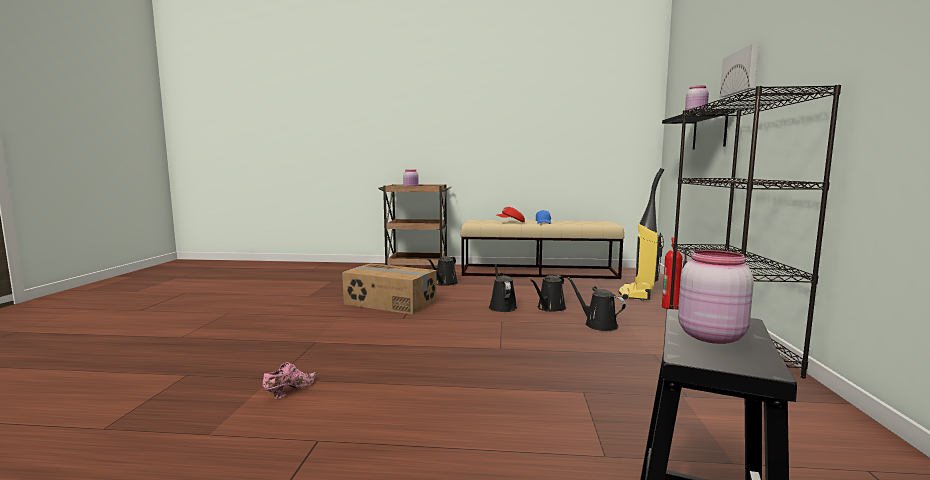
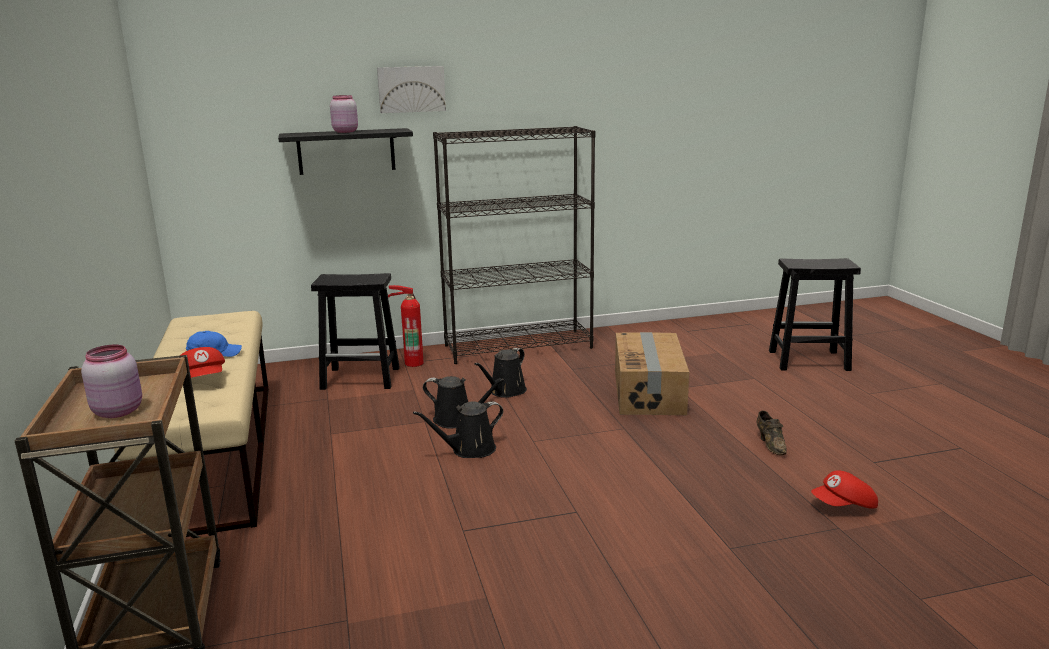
camera: 110 degrees left, 10 degrees up
(289, 391) = (844, 506): pink shoe -> red cap
(390, 303) = (507, 549): cardboard box -> cardboard box (649, 392)
(413, 398) = (770, 444): none -> brown shoe
(444, 283) = (335, 530): black watering can -> none
(637, 294) = (362, 378): vacuum cleaner -> black stool
(709, 336) = (817, 264): pink jar -> none

